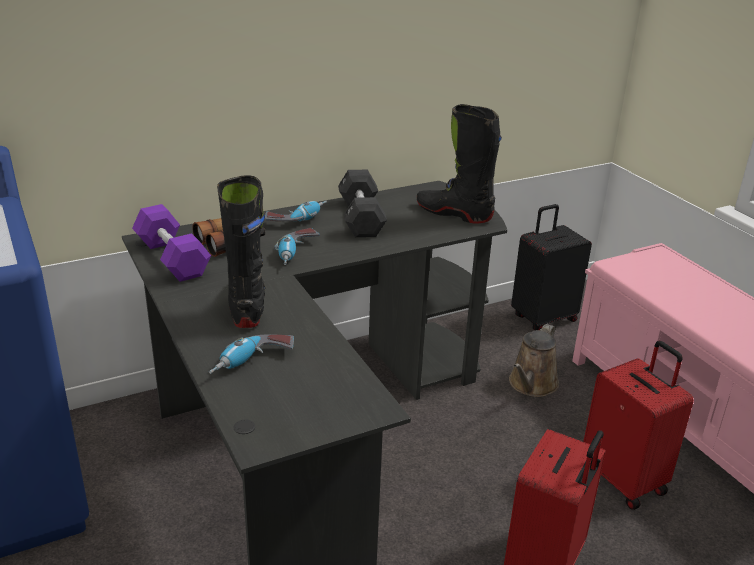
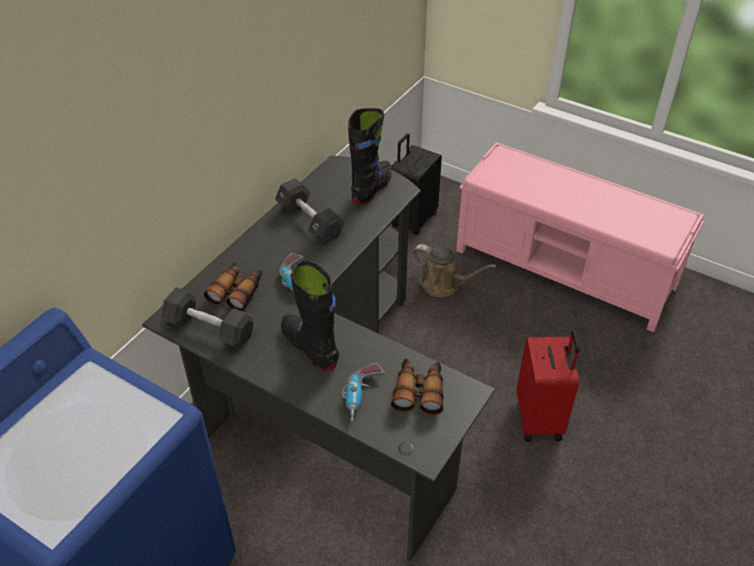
camera: 30 degrees left, 15 degrees up
(172, 258) = (209, 329): purple dumbbell -> black dumbbell
(297, 219) = (263, 244): power drill -> none
(318, 383) = (419, 391): none -> binoculars
(454, 213) = (372, 188): black boot -> black boot turned 120 degrees clockwise
(531, 385) = (443, 284): brown watering can -> brown watering can turned 60 degrees counterclockwise
(624, 479) = (545, 333): red suitcase -> none

